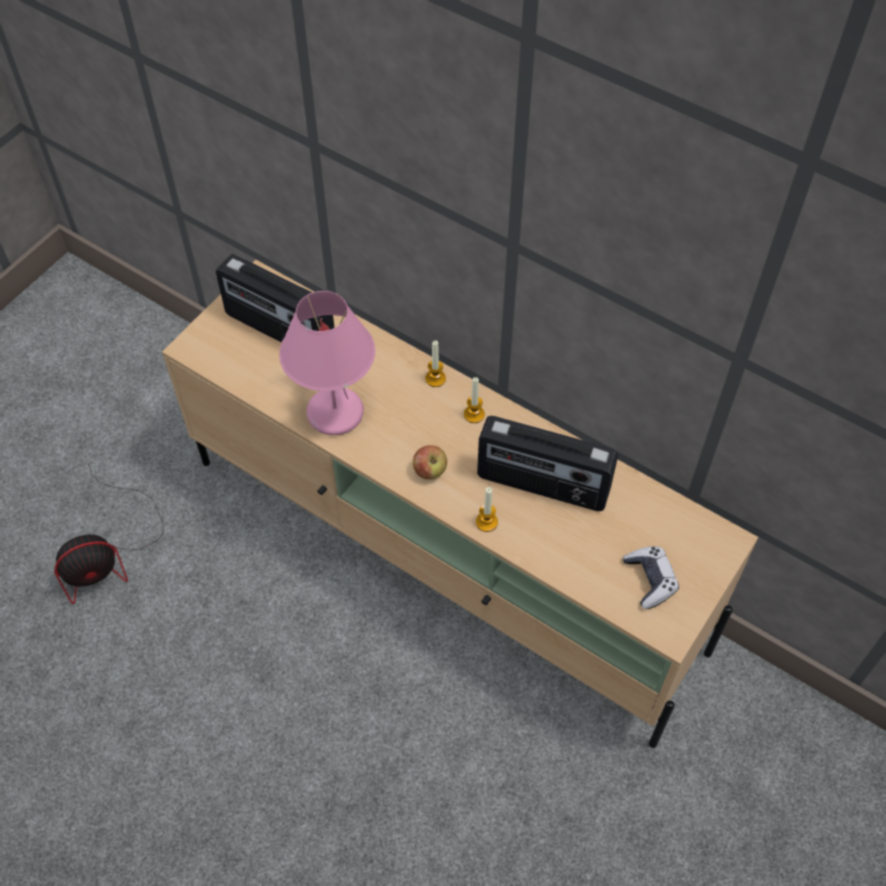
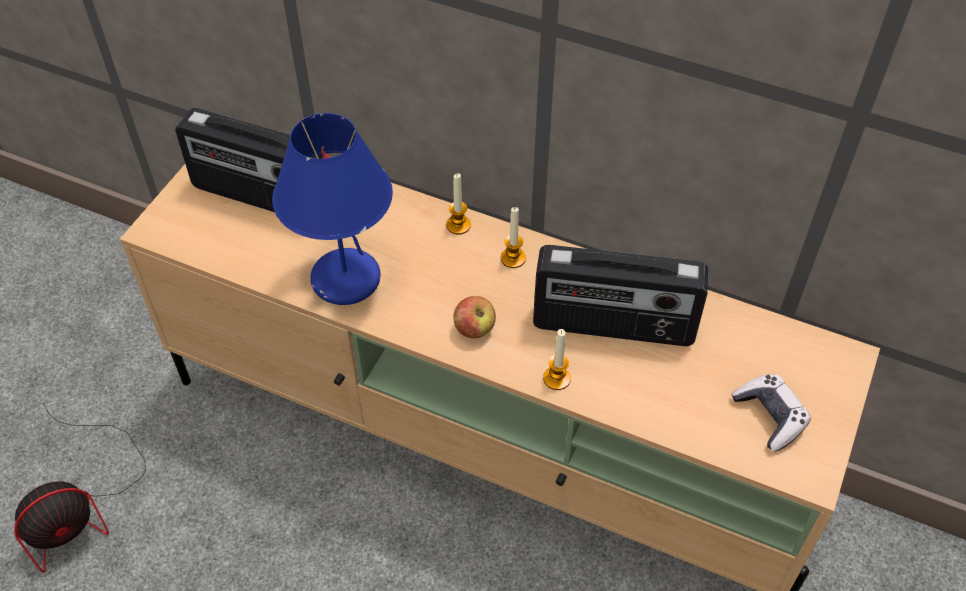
camera: 10 degrees left, 5 degrees down
(334, 413) = (344, 279): pink table lamp -> blue table lamp

